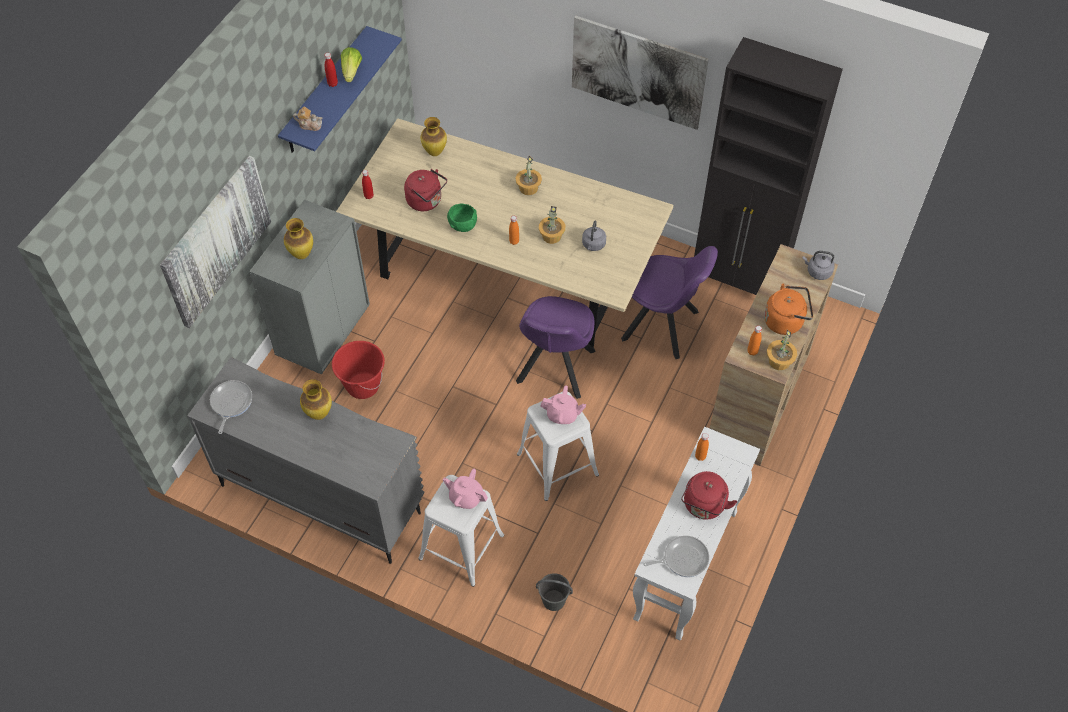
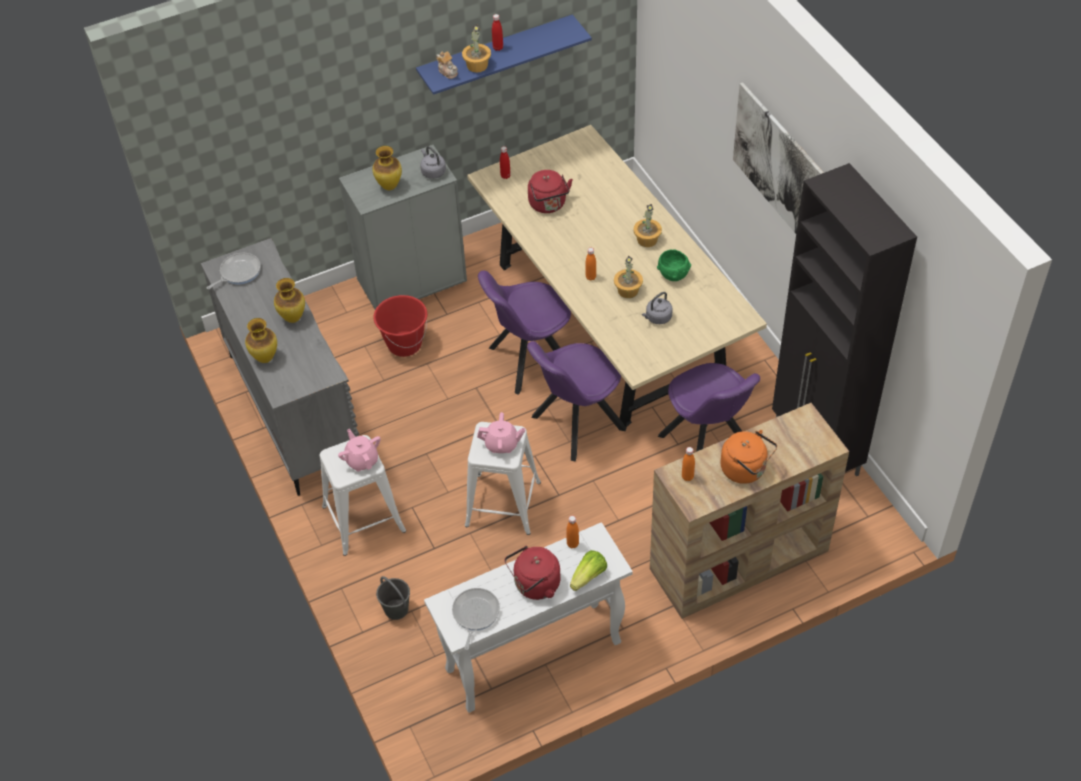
camera: 40 degrees right, 5 degrees down
(216, 241) = (308, 130): picture -> none
(351, 72) = (522, 46): lettuce -> lettuce (588, 576)
(435, 152) = (595, 168): vase -> vase (265, 358)
(463, 226) = (559, 241): green bowl -> green bowl (673, 275)
(474, 340) = (529, 360): none -> purple chair
(562, 415) = (502, 444): pink teapot -> pink teapot turned 45 degrees counterclockwise
(683, 558) = (475, 614): frying pan -> frying pan turned 105 degrees counterclockwise
(779, 361) = (703, 499): potted plant -> potted plant (477, 65)
(817, 272) = (821, 446): grey kettle -> grey kettle (432, 171)

